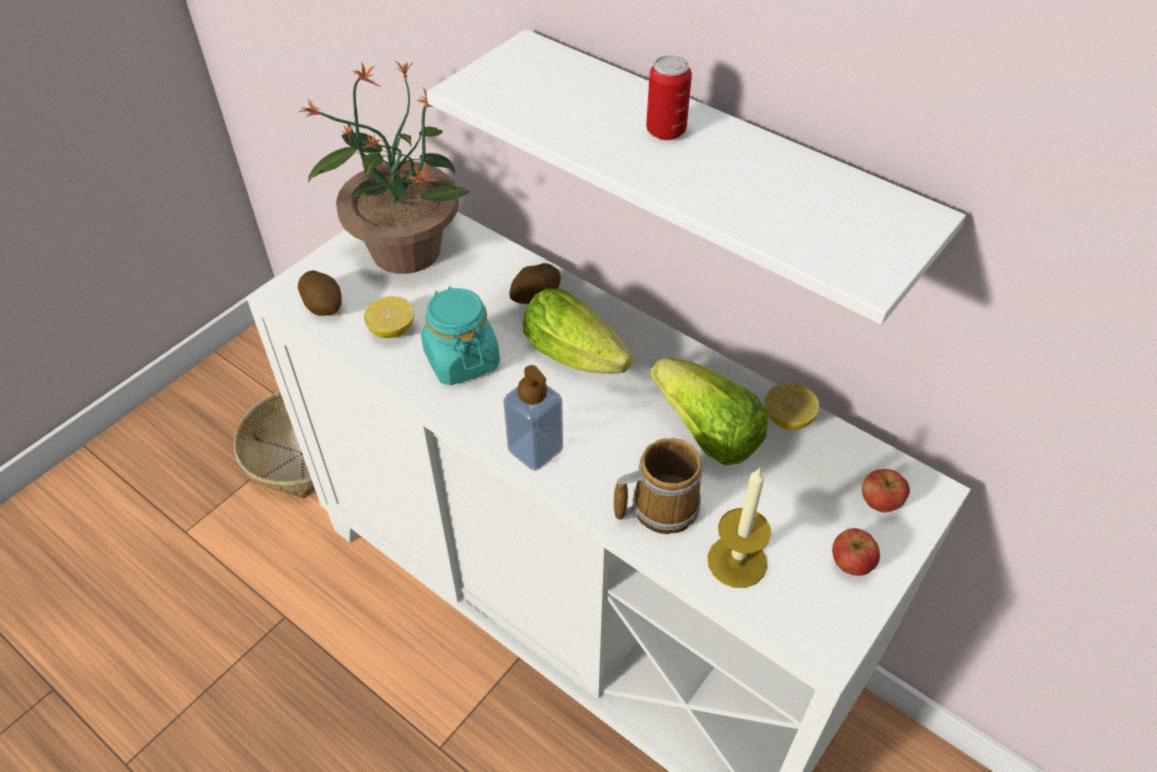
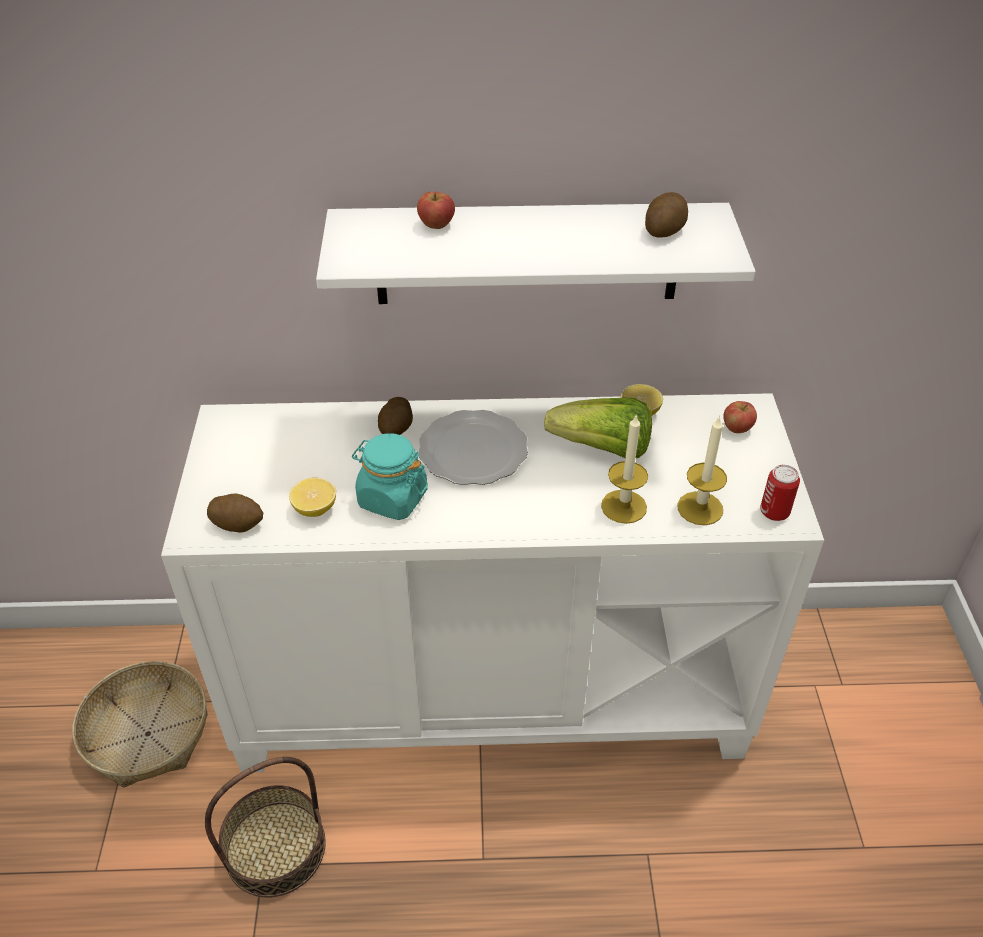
camera: 40 degrees left, 5 degrees down
(305, 609) = (275, 847): none -> basket
(405, 249) = (255, 450): potted plant -> none
(535, 450) = (510, 522): soap dispenser -> none
(579, 357) = (471, 450): lettuce -> plate
(659, 506) = (624, 506): mug -> candle
(666, 131) = (512, 231): can -> can (774, 512)
(837, 208) = (664, 230): none -> potato
(851, 563) = (758, 470): apple -> apple (436, 225)

